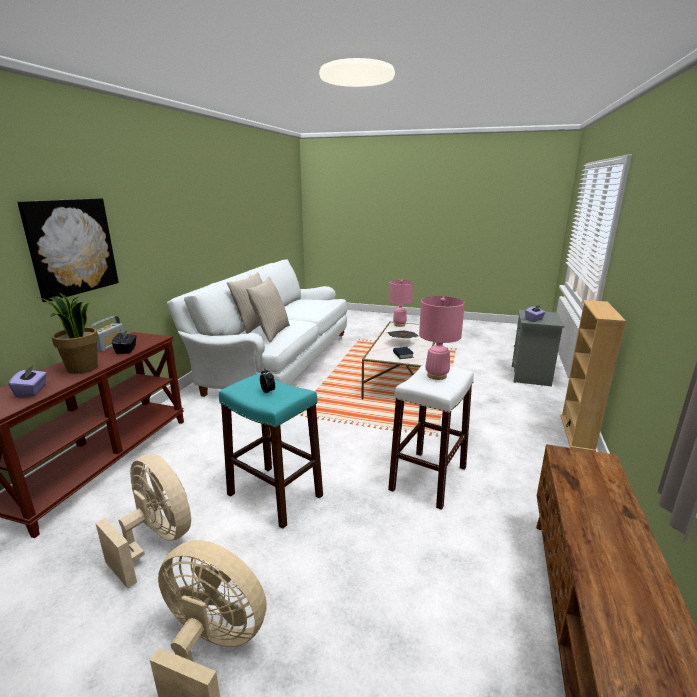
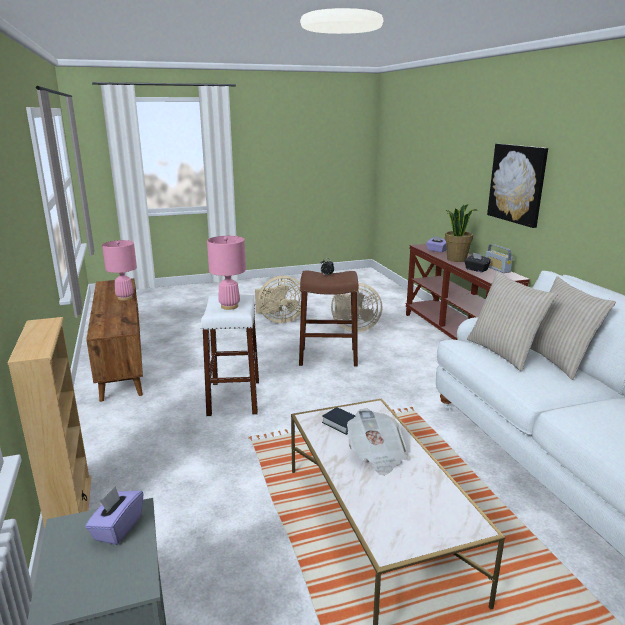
camera: 145 degrees right, 0 degrees up
(274, 495) = (328, 357): turquoise stool -> brown stool
(399, 325) = (462, 525): pink table lamp -> pink table lamp (125, 298)

